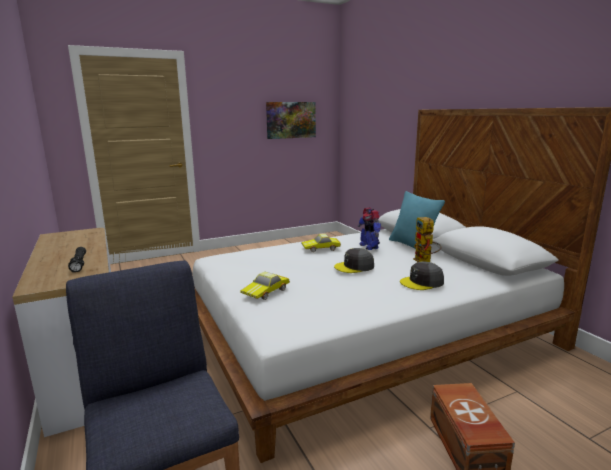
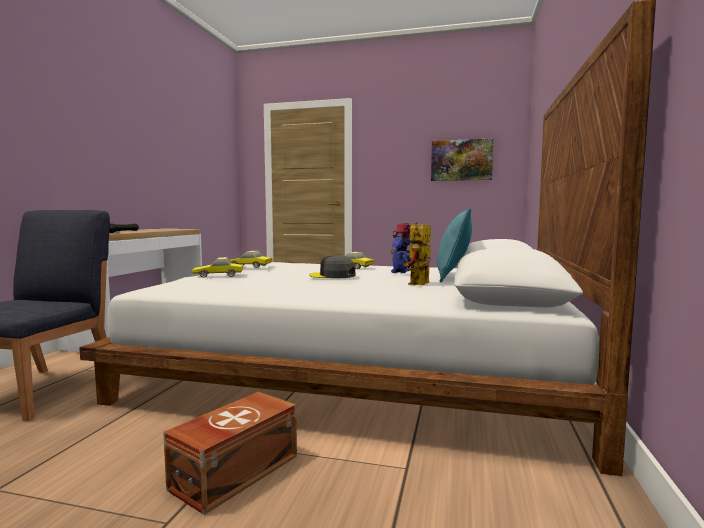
camera: 40 degrees right, 10 degrees down
(248, 269) = (249, 266): none -> toy car
(422, 282) = (355, 290): grey cap -> none

